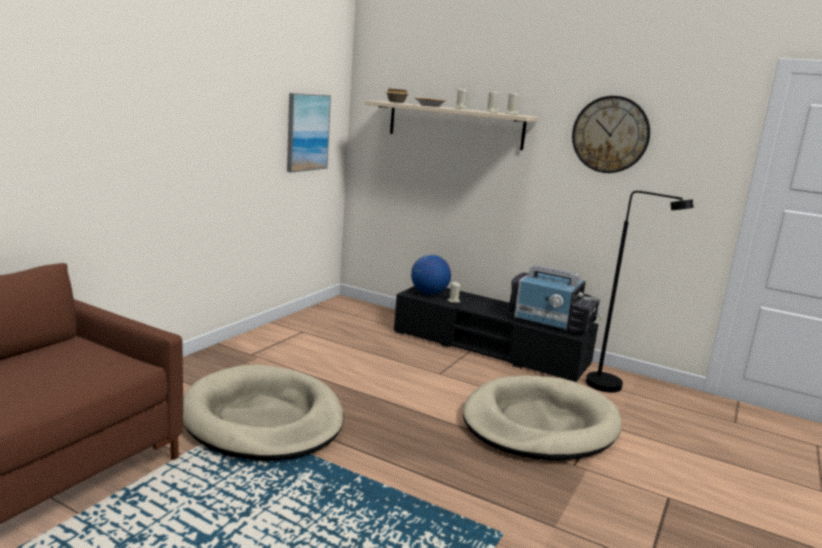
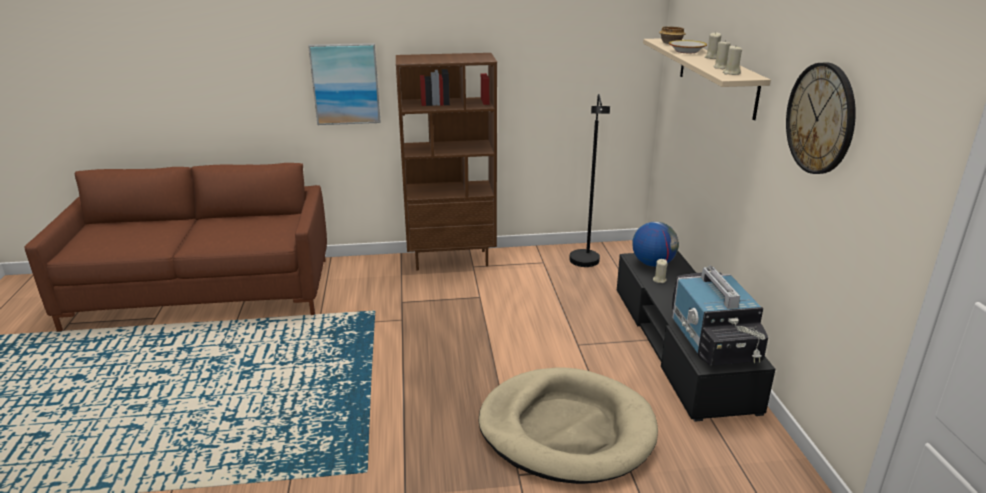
camera: 55 degrees right, 10 degrees up
(219, 356) = (451, 259): none -> brown bookcase
(263, 419) = (393, 315): beige dog bed -> none
(307, 132) = (589, 69): picture -> picture (345, 84)
(614, 387) = (731, 449): black floor lamp -> black floor lamp (585, 264)

